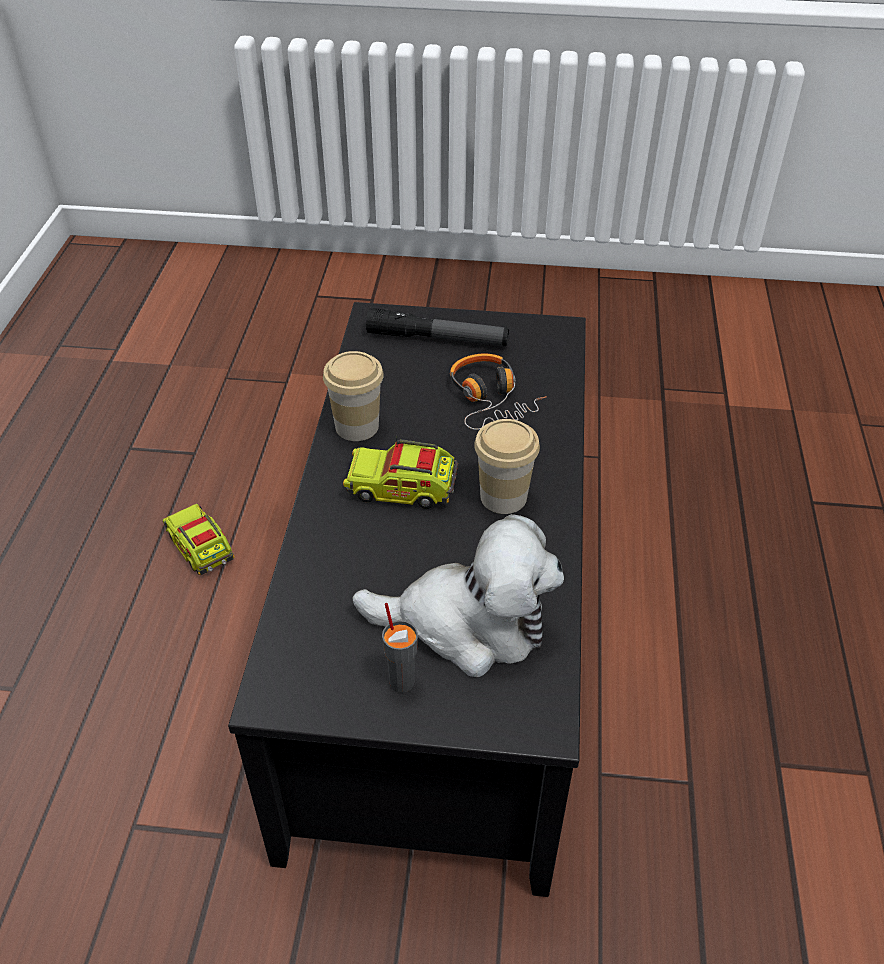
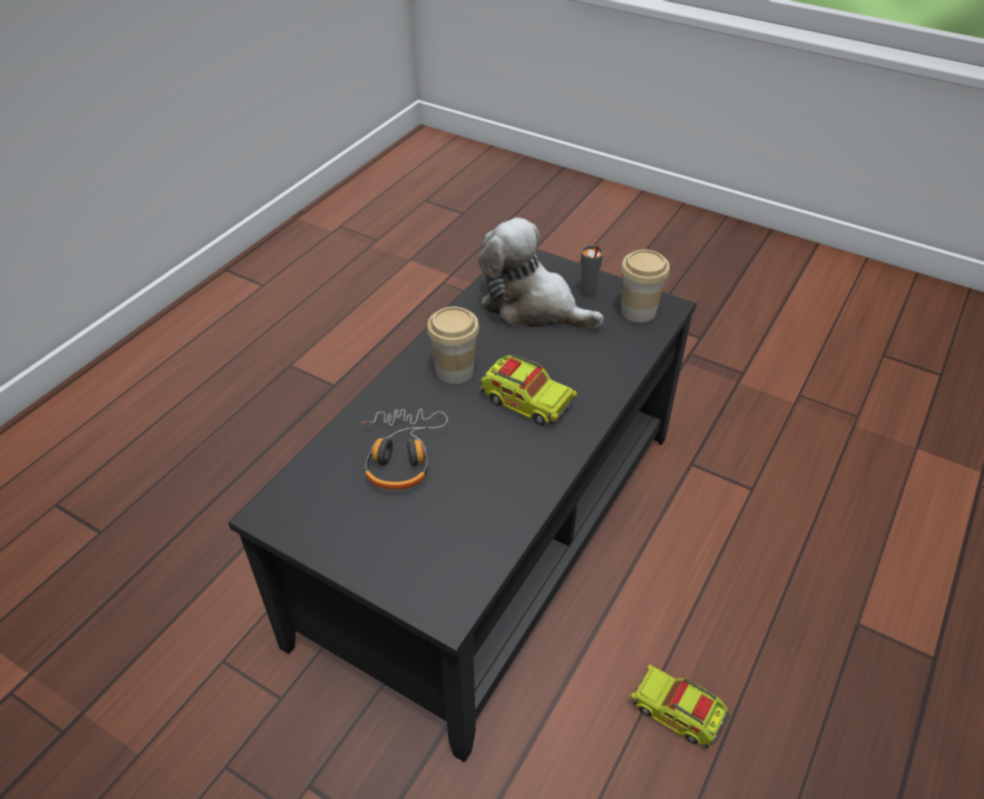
camera: 155 degrees left, 0 degrees up
(201, 548) = (677, 712): toy truck -> toy truck turned 135 degrees clockwise
(357, 426) = (535, 469): cup -> cup (638, 311)
(437, 338) = (398, 548): flashlight -> none

